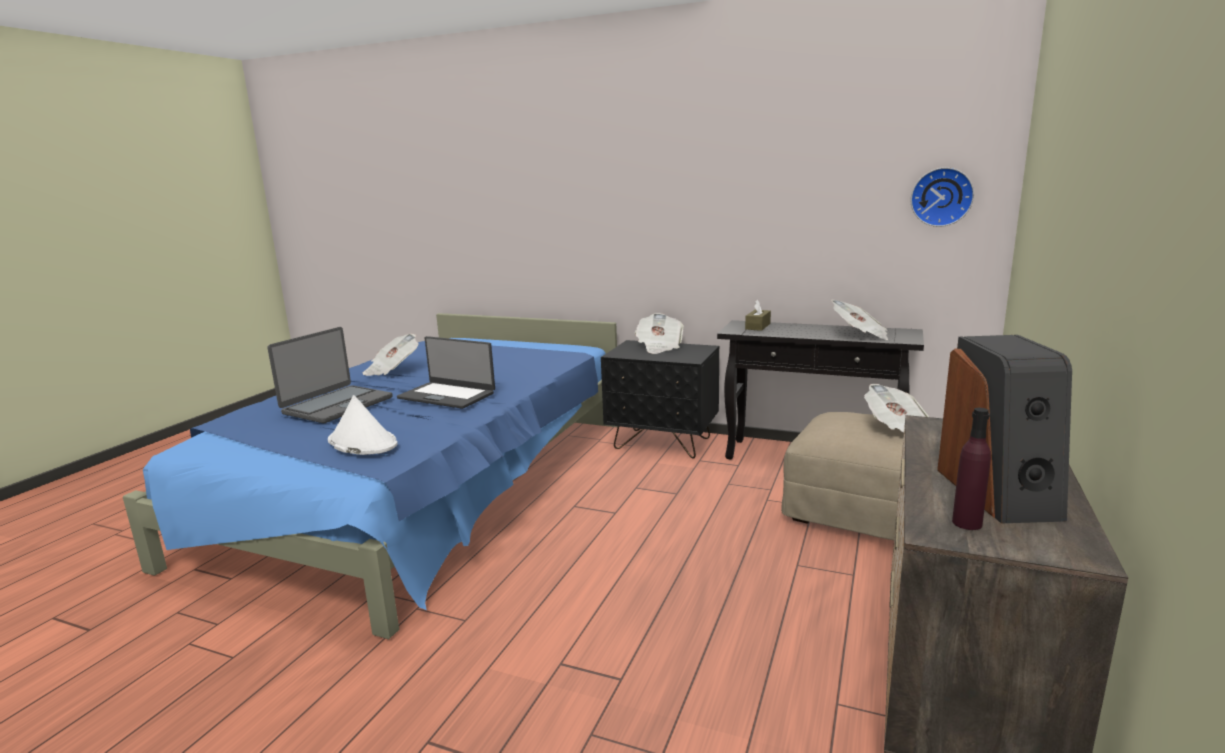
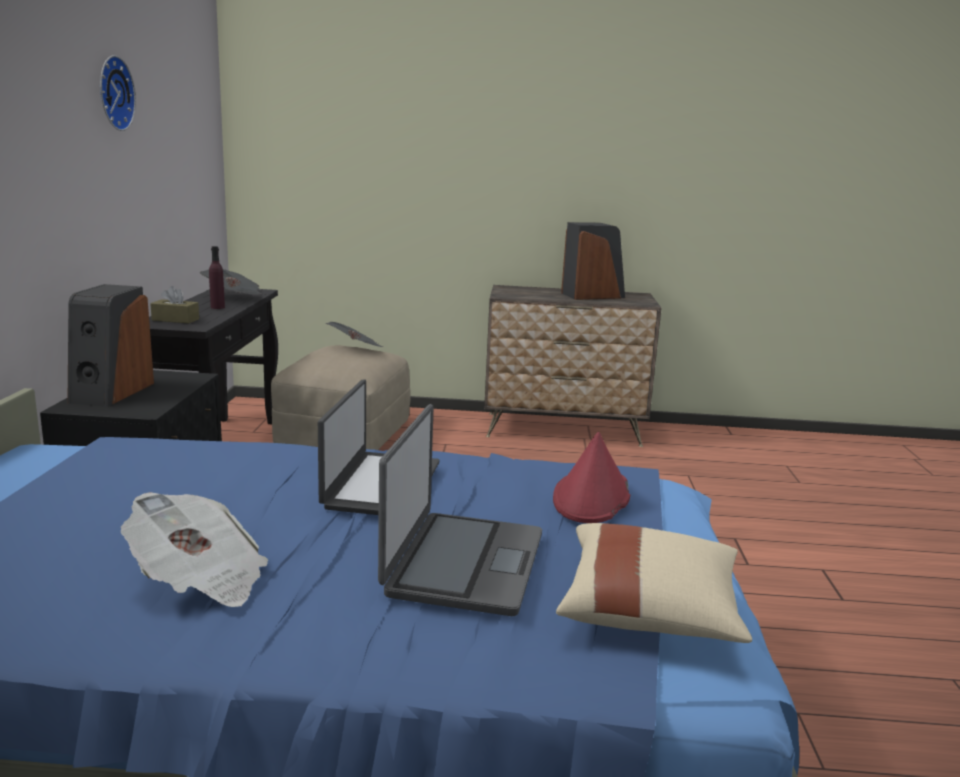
camera: 110 degrees left, 0 degrees up
(241, 438) = (649, 611): none -> beige pillow
(337, 405) = (463, 564): laptop -> laptop turned 90 degrees clockwise
(362, 443) = (591, 497): white hat -> red hat
(659, 347) = (111, 392): newspaper -> speaker
(941, 197) = (202, 156): wall clock -> wall clock (112, 93)
(967, 523) = (631, 301): purple bottle -> purple bottle (217, 307)

